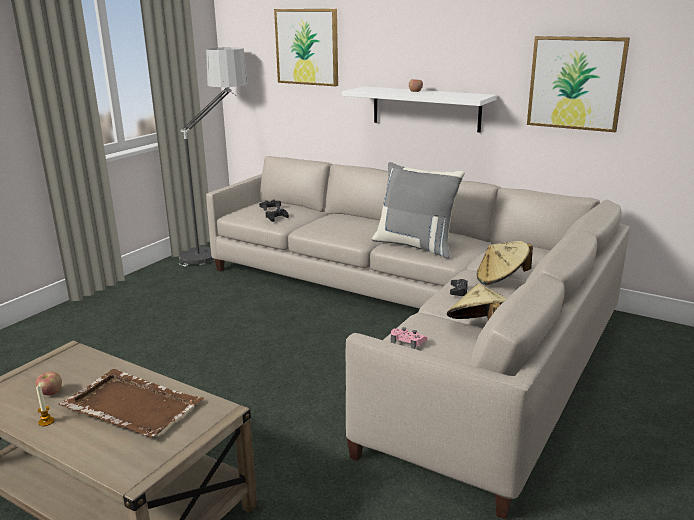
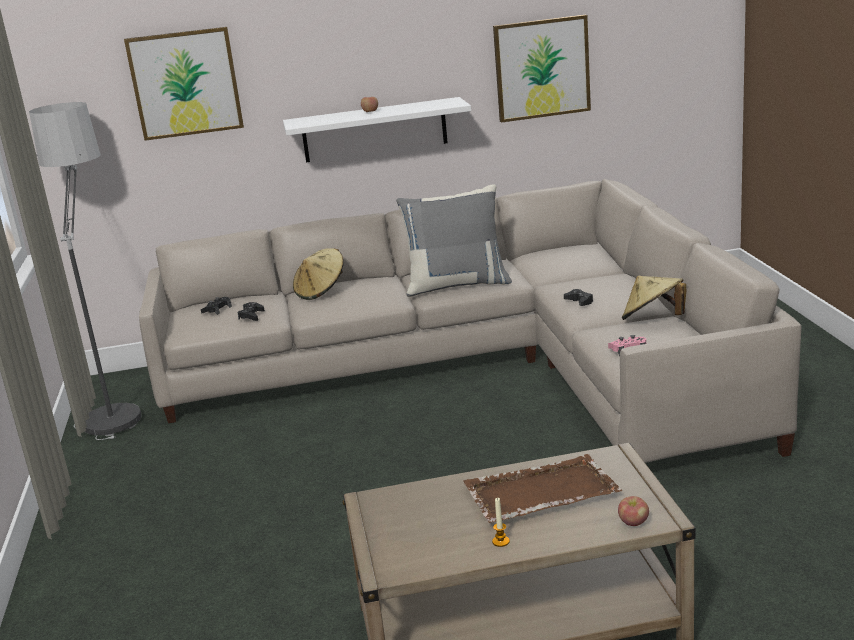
camera: 40 degrees left, 0 degrees up
(51, 392) = (444, 528): apple -> apple (633, 523)
(501, 279) = (591, 280): beige hat -> beige hat (321, 291)

